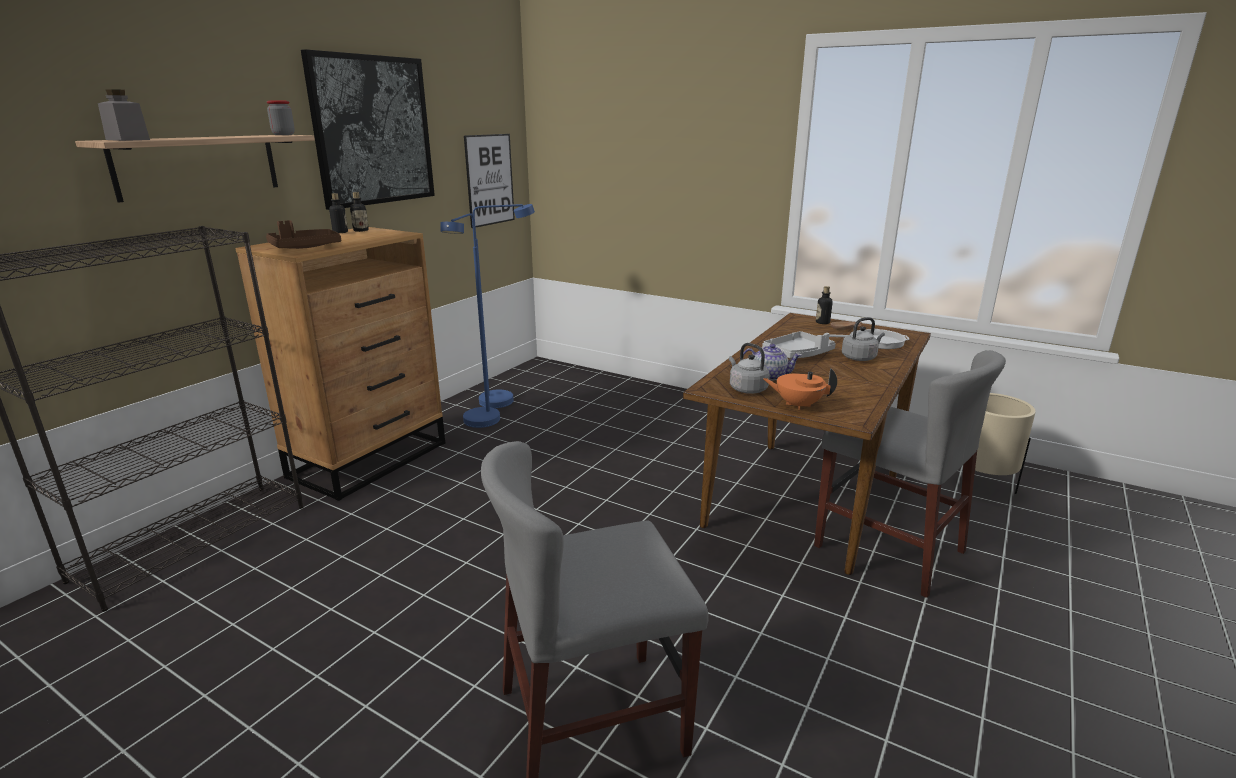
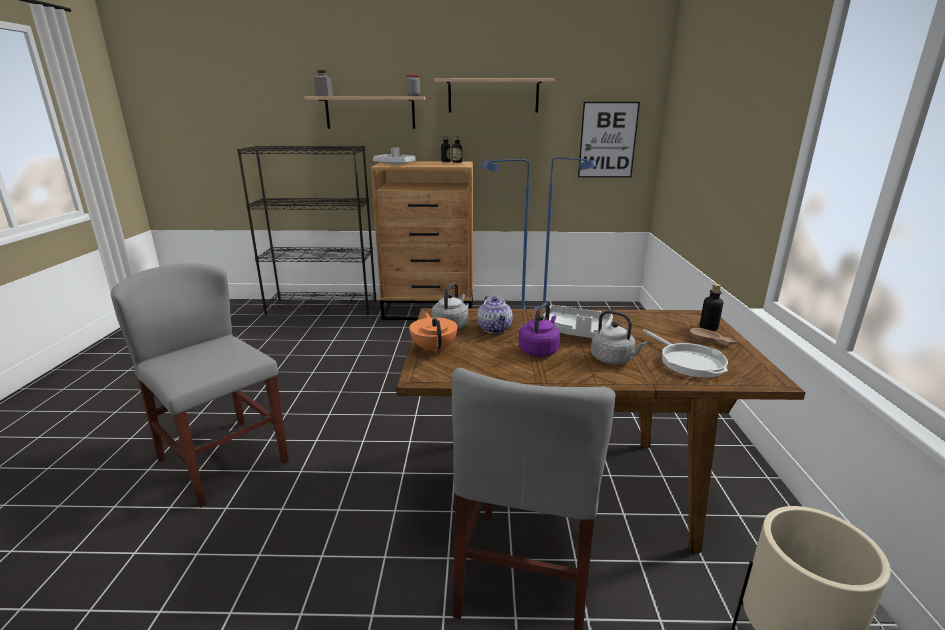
camera: 60 degrees right, 0 degrees up
(304, 247) = (395, 164): brown tray -> grey tray
(373, 131) = (493, 96): picture -> shelf
(827, 372) = (539, 350): none -> purple kettle

